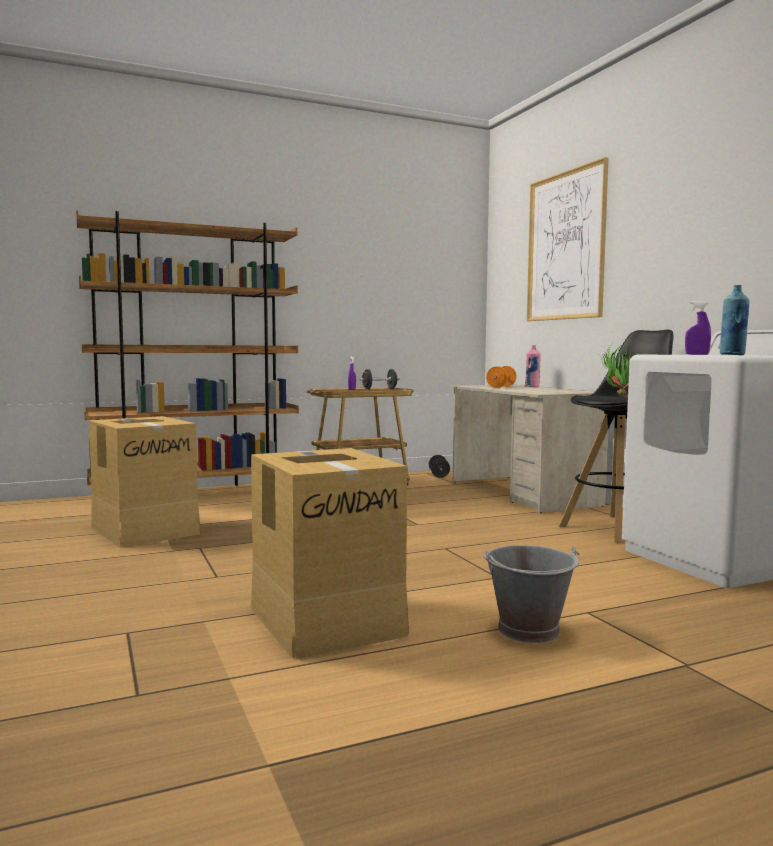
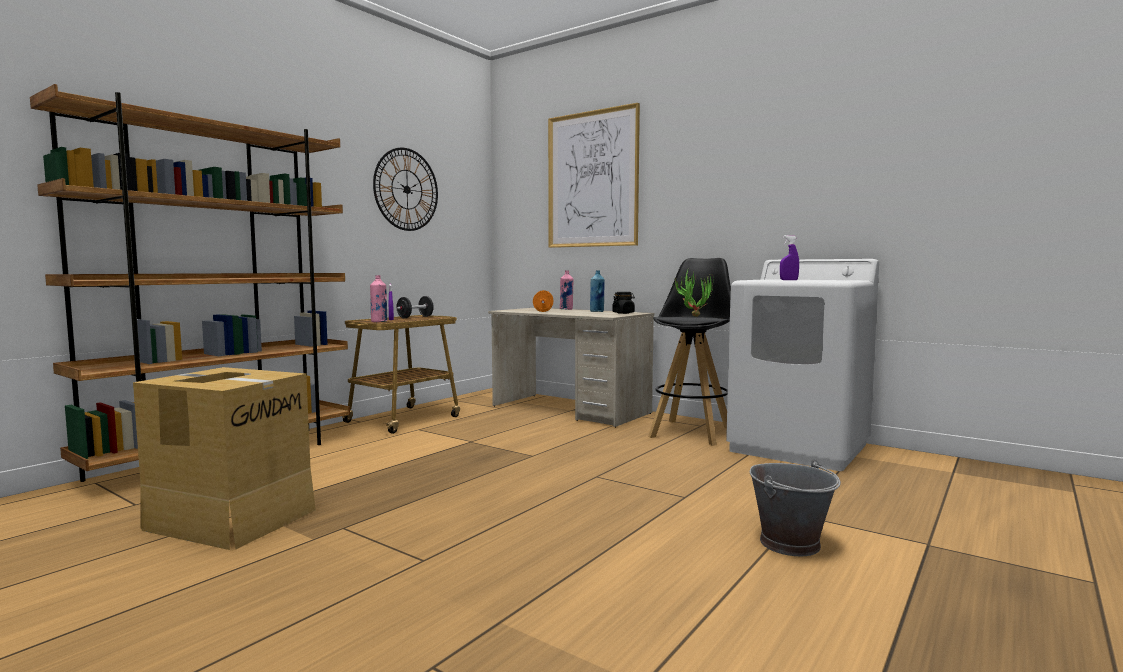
camera: 30 degrees left, 0 degrees up
(327, 620) = (621, 582): cardboard box -> none
(330, 390) = (379, 322): none -> pink bottle
(384, 268) = (406, 189): none -> wall clock
(439, 475) = (469, 401): black dumbbell -> none
(572, 391) = (623, 313): none -> black jar
(732, 355) = (826, 280): blue bottle -> blue bottle (597, 311)

